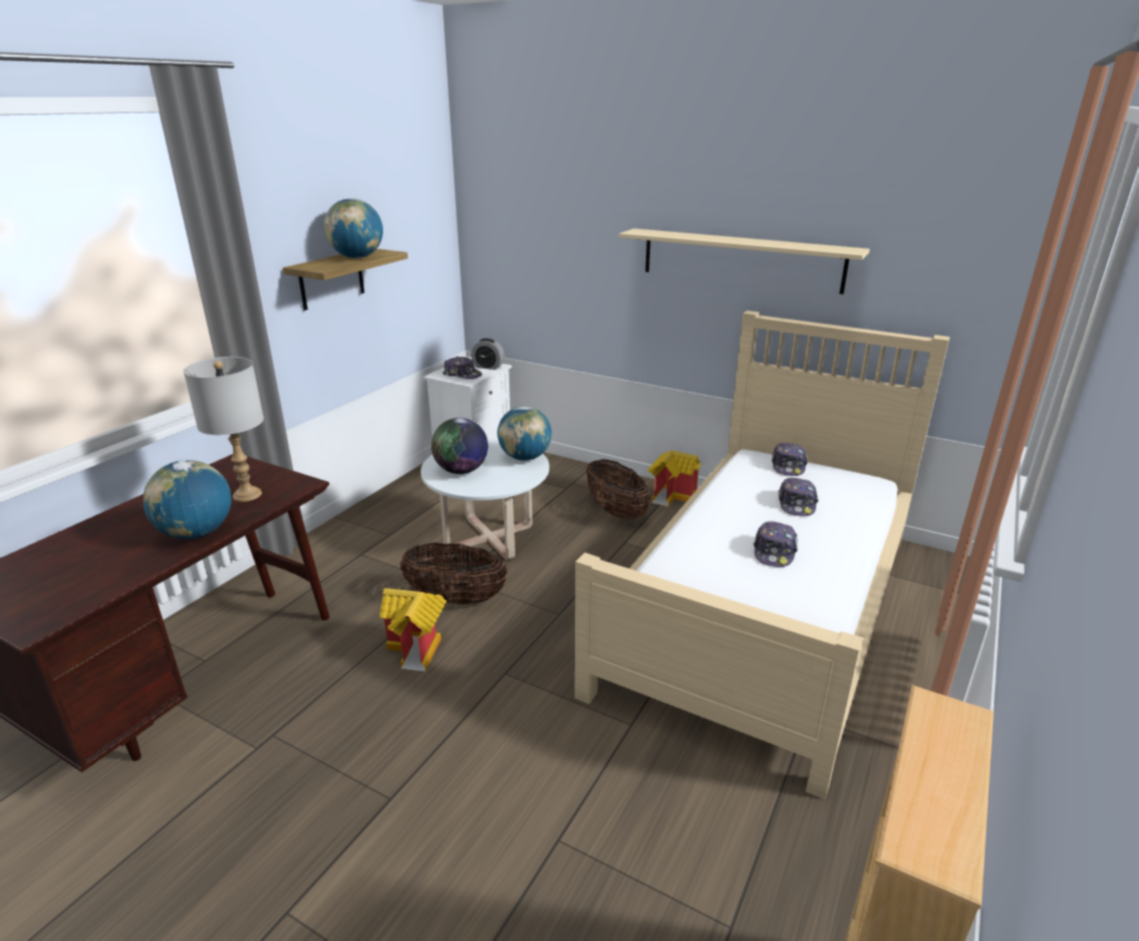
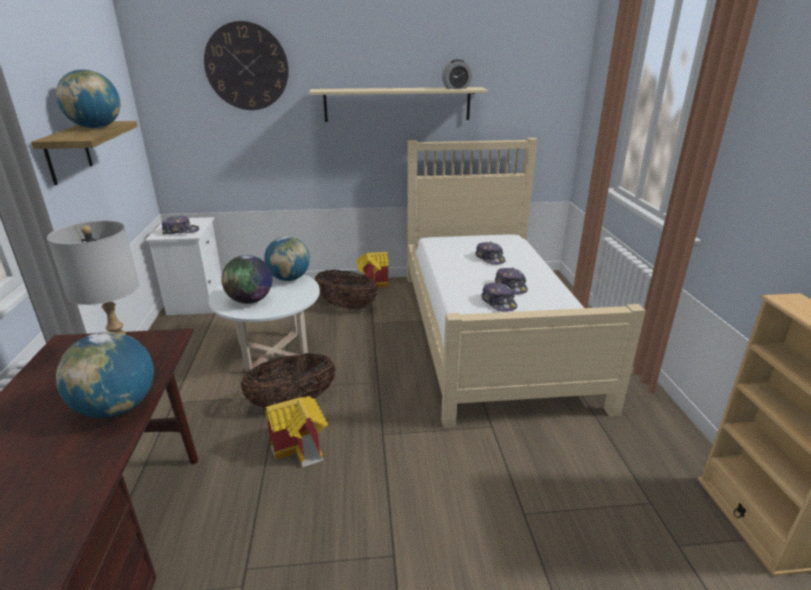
camera: 35 degrees left, 0 degrees up
(488, 367) = (196, 222): alarm clock -> alarm clock (456, 88)
(566, 195) = (247, 67): none -> wall clock
(788, 466) = (460, 240): cap -> cap (498, 303)

